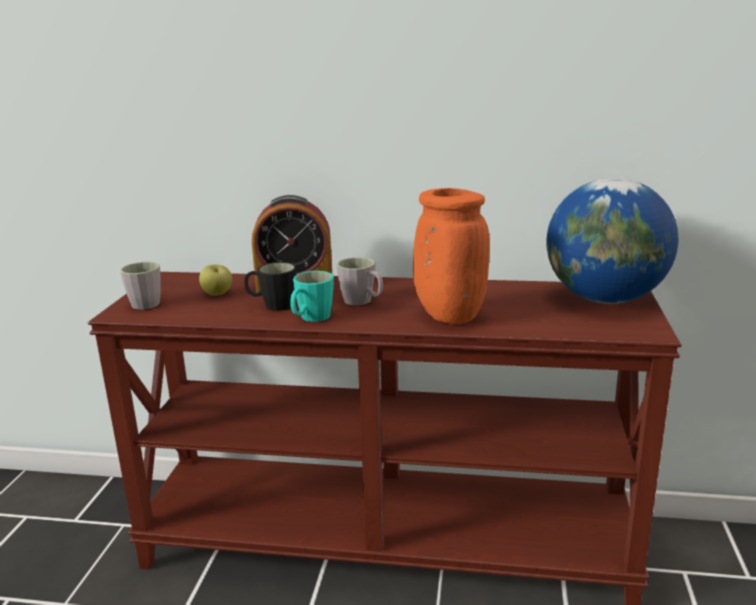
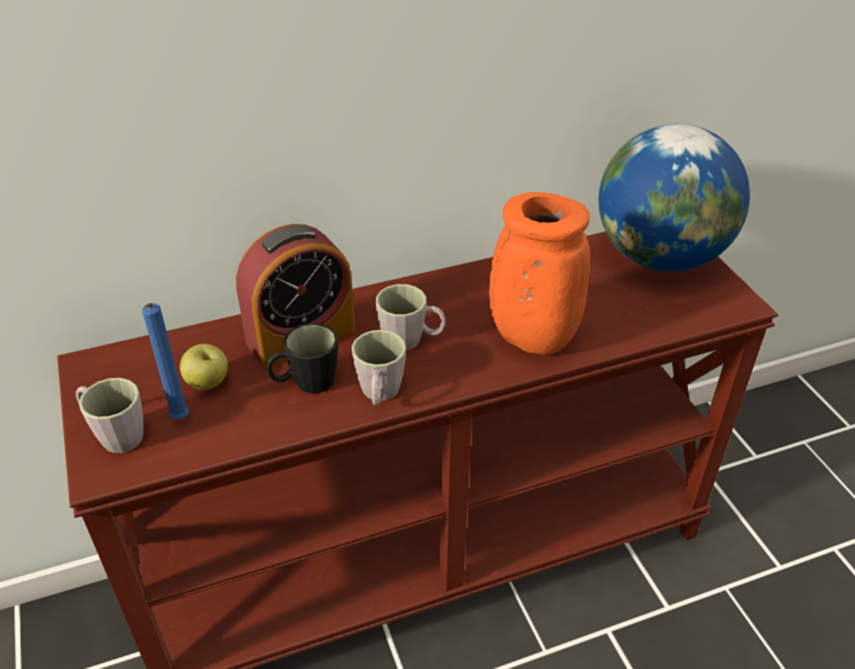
camera: 30 degrees left, 20 degrees up
(183, 304) = (180, 420): none -> blue candle
(311, 318) = (379, 394): turquoise mug -> grey mug

